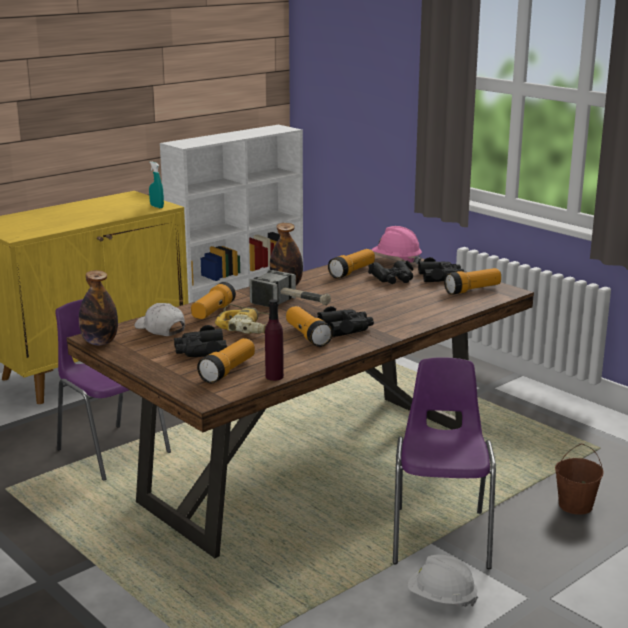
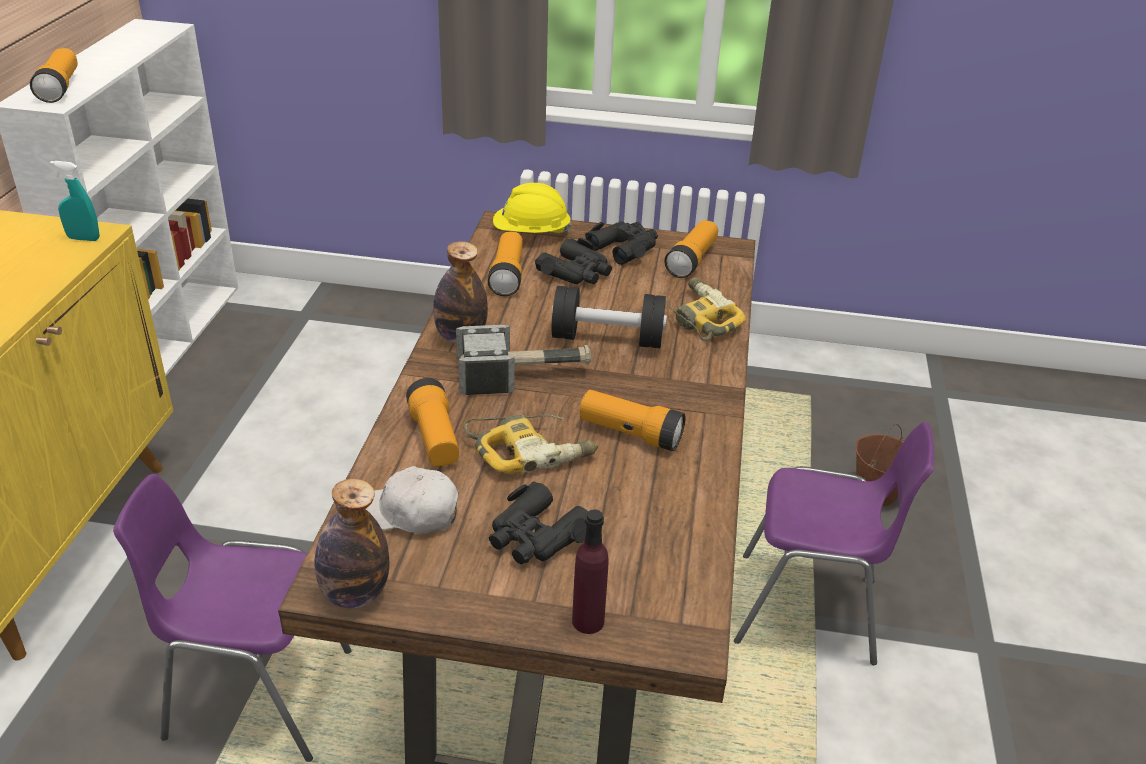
camera: 40 degrees left, 15 degrees up
(228, 371) = (633, 562): flashlight -> flashlight (60, 88)
(274, 376) = (707, 542): purple bottle -> purple bottle (588, 621)
(346, 328) = (654, 395): black binoculars -> none
(361, 304) = (607, 339): none -> black dumbbell
(396, 260) = (531, 233): pink hard hat -> yellow hard hat
(429, 310) = (698, 318): none -> power drill
(441, 536) = (811, 611): purple chair -> purple chair turned 135 degrees clockwise
(441, 598) = (912, 708): white hard hat -> none

